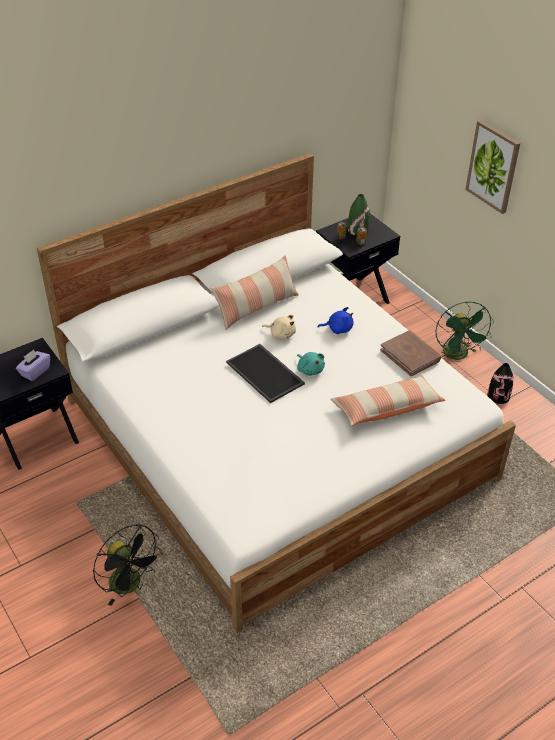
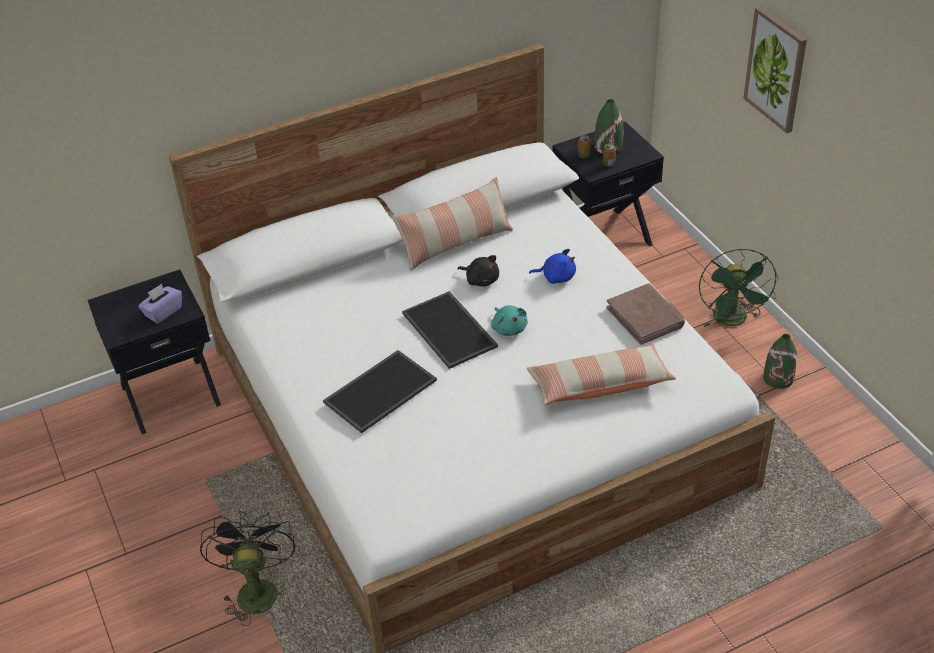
camera: 10 degrees right, 0 degrees up
(130, 585) = (255, 589): black fan -> black fan turned 150 degrees counterclockwise
(220, 422) = (380, 390): none -> tray
(281, 334) = (481, 280): beige plush toy -> black plush toy
(498, 396) = (778, 378): black vase -> green vase

